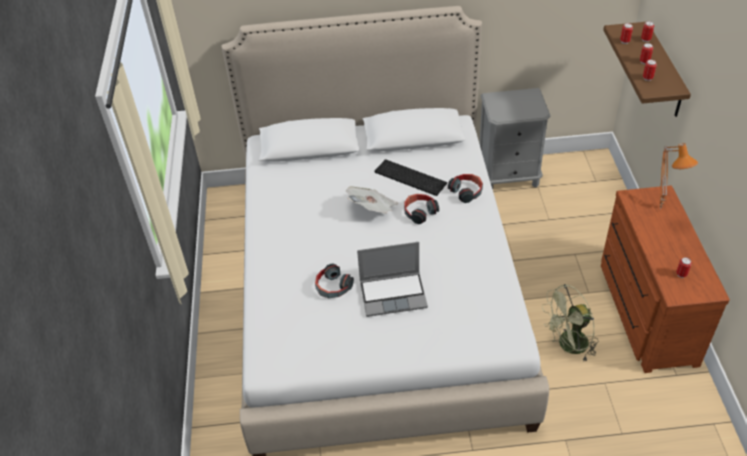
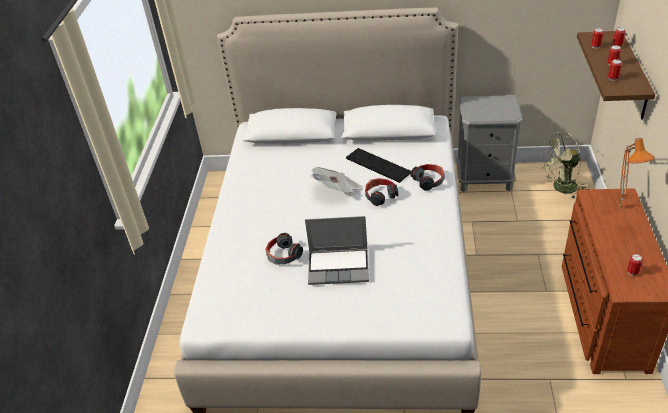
camera: 10 degrees right, 5 degrees down
(568, 346) = (517, 339): green fan -> green fan (560, 188)

